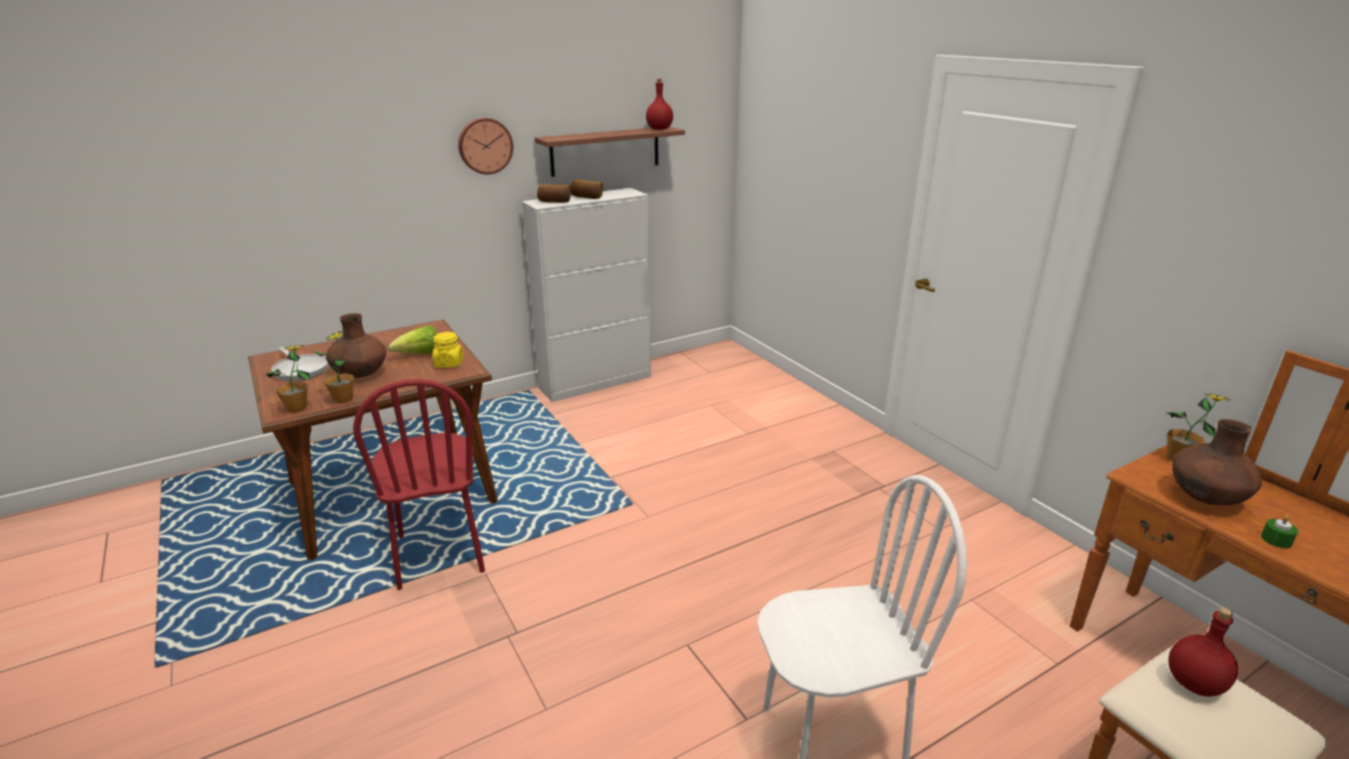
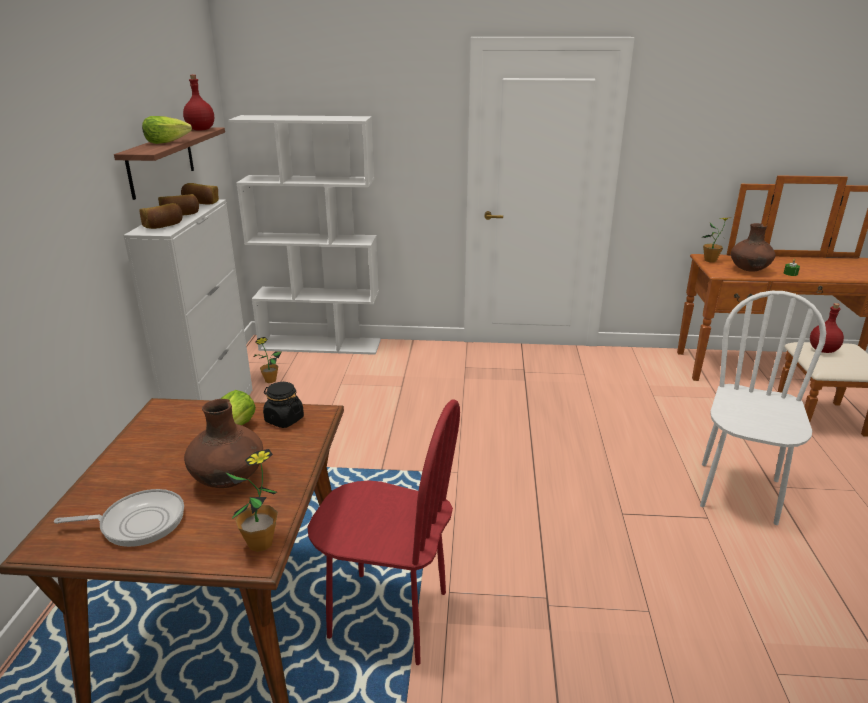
camera: 55 degrees left, 0 degrees up
(343, 399) = (281, 503): potted plant -> potted plant (270, 380)
(449, 363) = (284, 419): yellow jar -> black jar
(485, 145) = (79, 172): wall clock -> none
(593, 135) = (167, 142): none -> lettuce
(626, 192) = (201, 203): none -> bread
(758, 370) = (321, 345): none -> white bookcase

